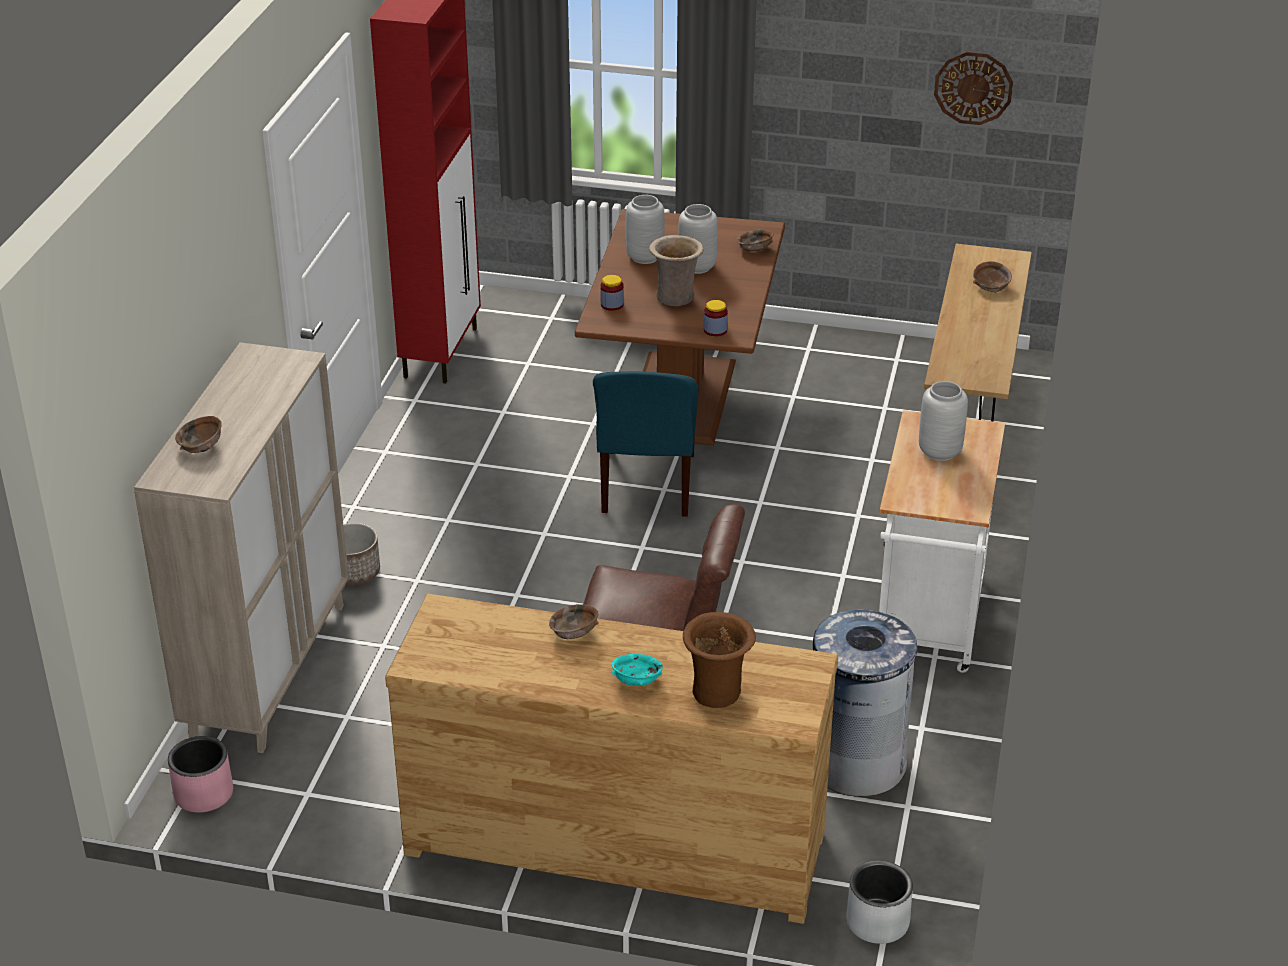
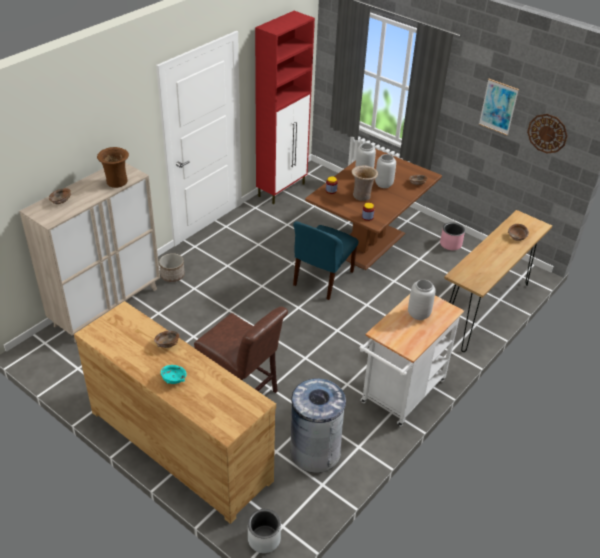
camera: 25 degrees right, 5 degrees up
(203, 794) = (40, 352): pink planter -> pink planter (450, 244)
(718, 694) = (203, 402): brown vase -> brown vase (117, 183)
(867, 63) = (498, 107): none -> picture

